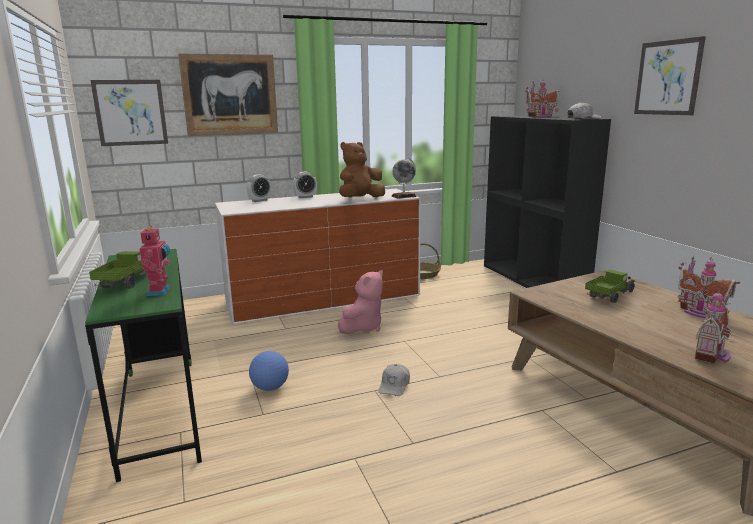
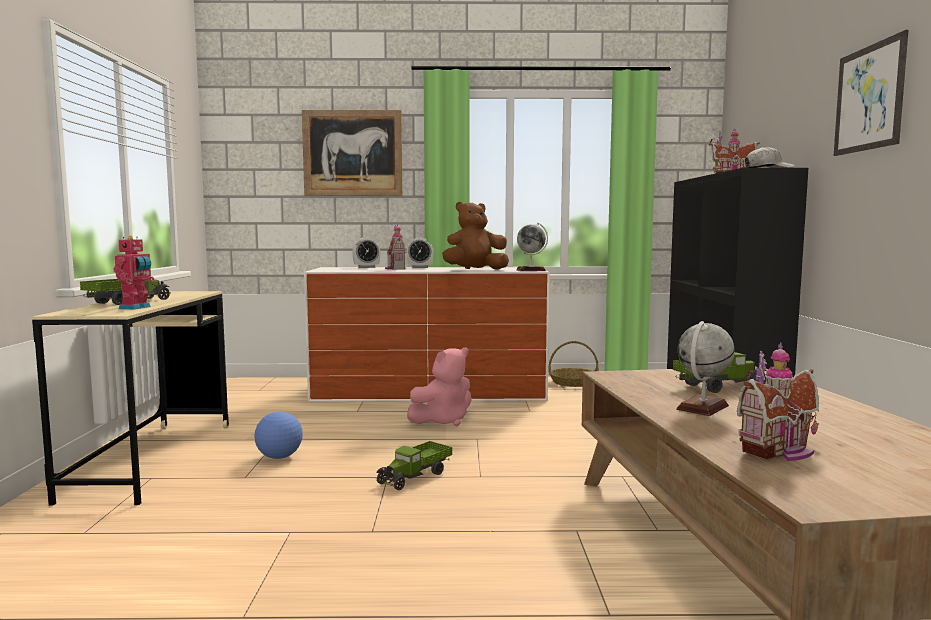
camera: 20 degrees right, 10 degrees down
(130, 112) = (251, 170): picture -> none
(160, 412) = (153, 460): green desk -> beige desk
(394, 385) = (415, 476): white cap -> toy truck
(626, 319) = (702, 407): none -> globe
(699, 312) = (837, 414): toy house -> toy house (394, 268)

